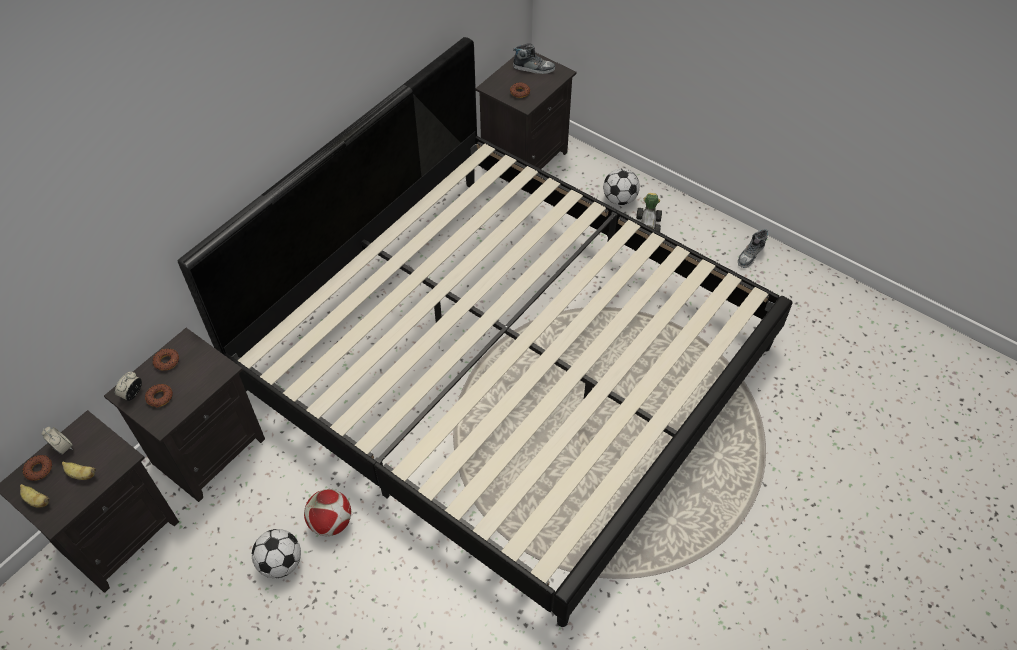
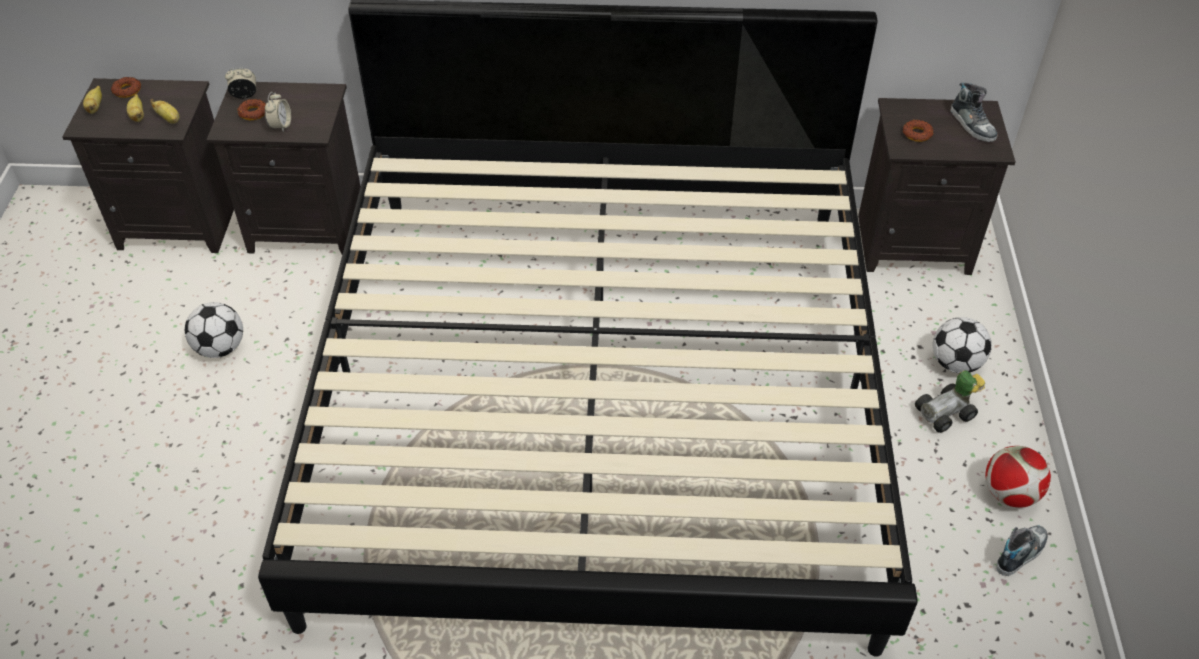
camera: 55 degrees right, 5 degrees down
(63, 447) = (158, 90): alarm clock -> alarm clock (281, 125)
(108, 455) = (169, 119): none -> banana
(166, 361) = (296, 94): donut -> none
(331, 522) = (290, 359): football -> football (1009, 494)
(751, 255) = (1020, 553): shoe -> shoe turned 135 degrees clockwise

